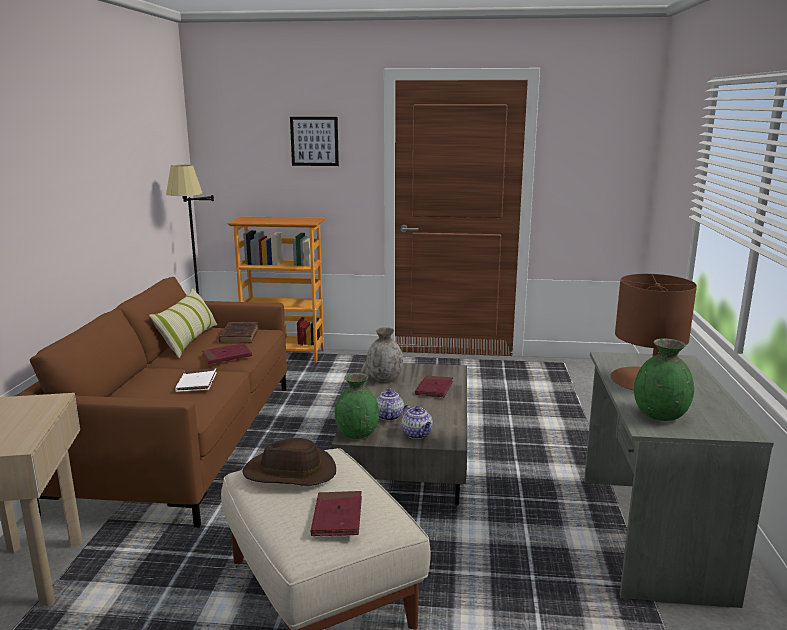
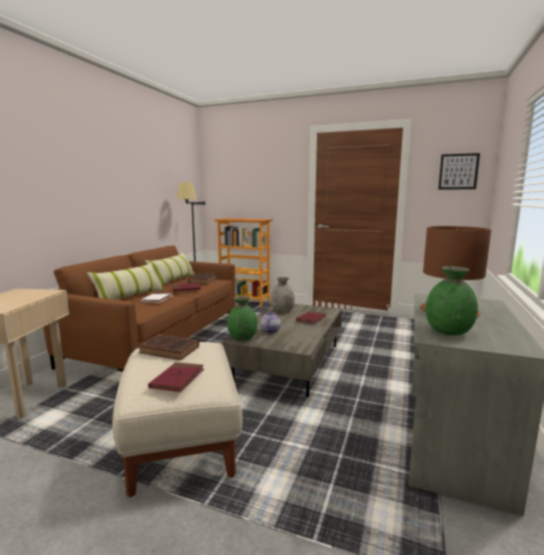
camera: 15 degrees right, 5 degrees down
(145, 382) = (130, 297): none -> pillow
(290, 473) = (170, 350): brown hat -> brown book
(314, 141) = (268, 172): picture -> picture (458, 171)
(417, 434) = (282, 342): teapot -> none

